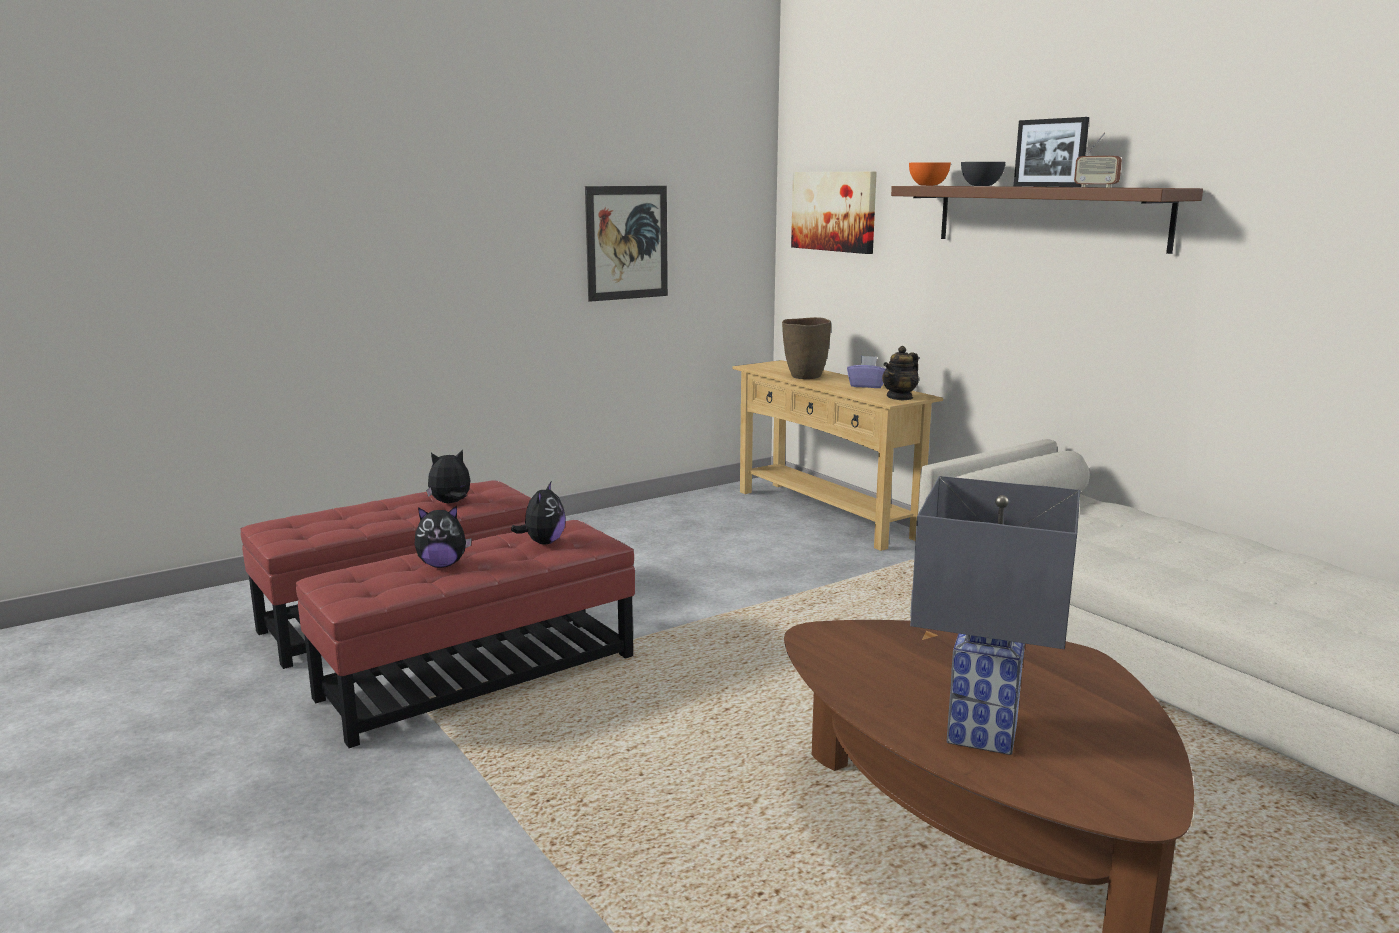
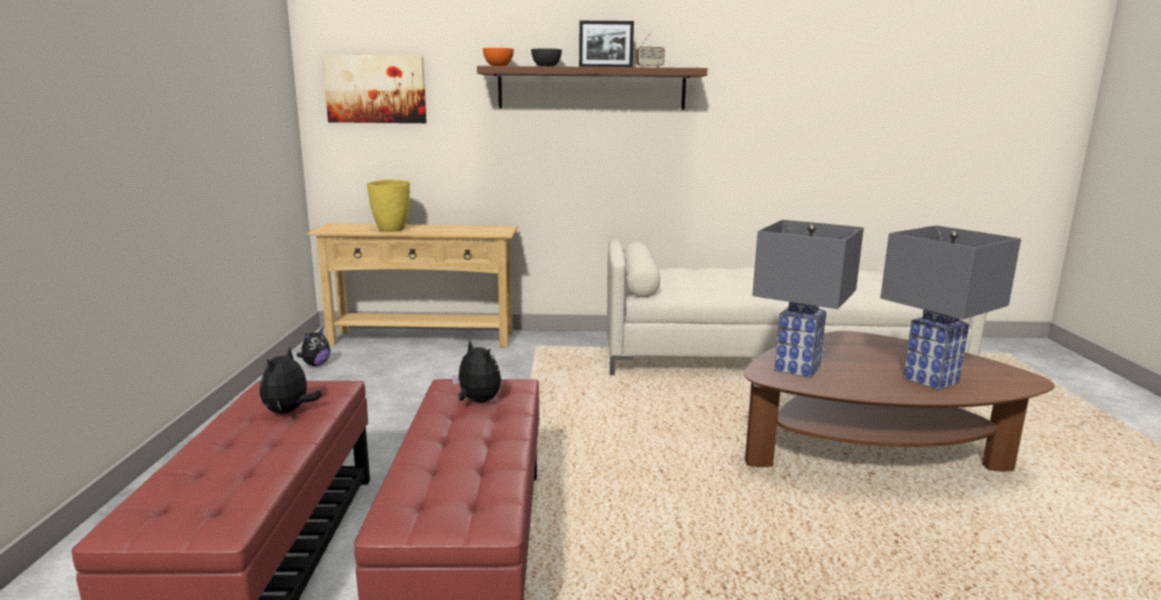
camera: 55 degrees left, 0 degrees up
(442, 565) = (459, 453): plush toy -> plush toy (316, 364)
(627, 243) = (220, 117): picture -> none
(805, 376) = (391, 229): brown vase -> yellow vase
(866, 386) = (452, 227): purple tissue box -> none
(870, 647) = (798, 369): none -> grey table lamp
(900, 397) = (497, 230): teapot -> none

